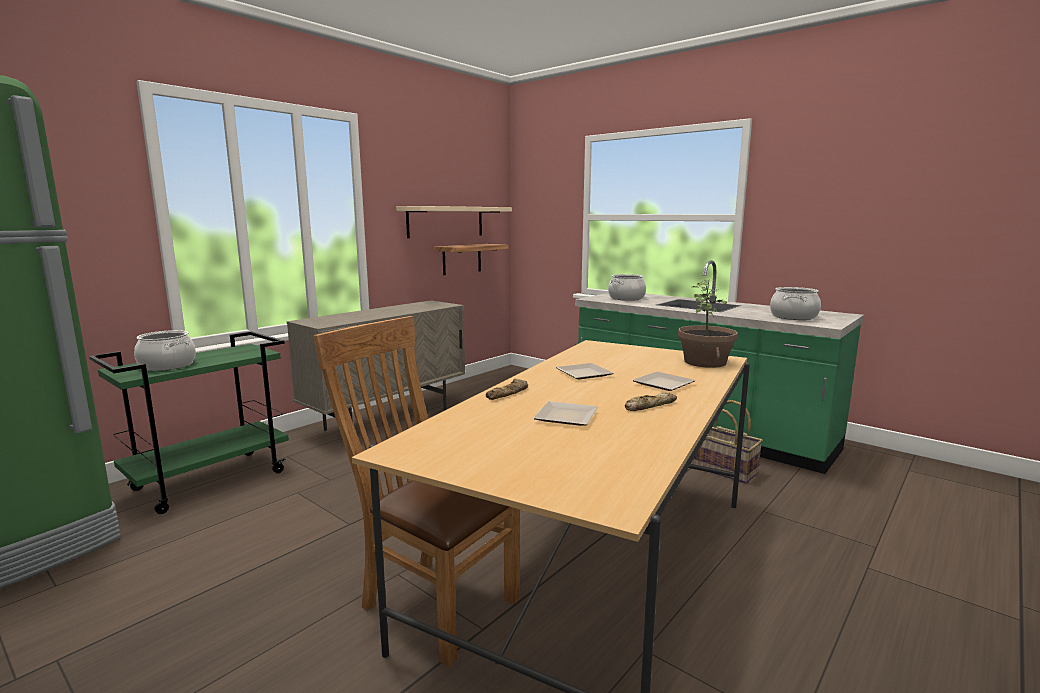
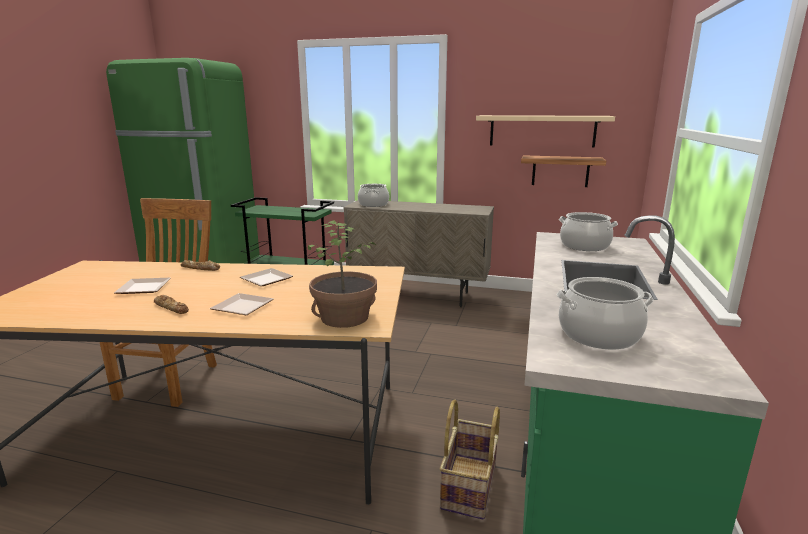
camera: 65 degrees right, 5 degrees up
(167, 365) = (269, 210): cooking pot -> cooking pot (373, 204)

